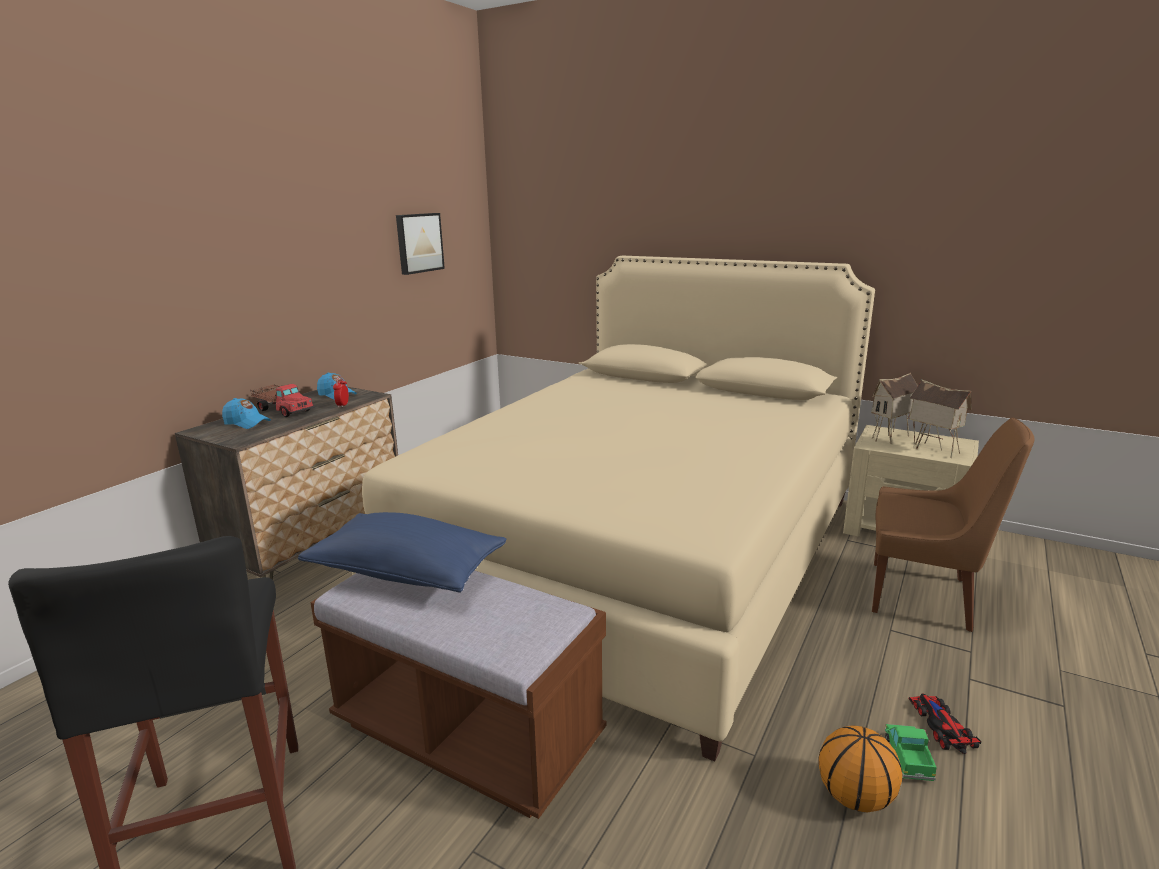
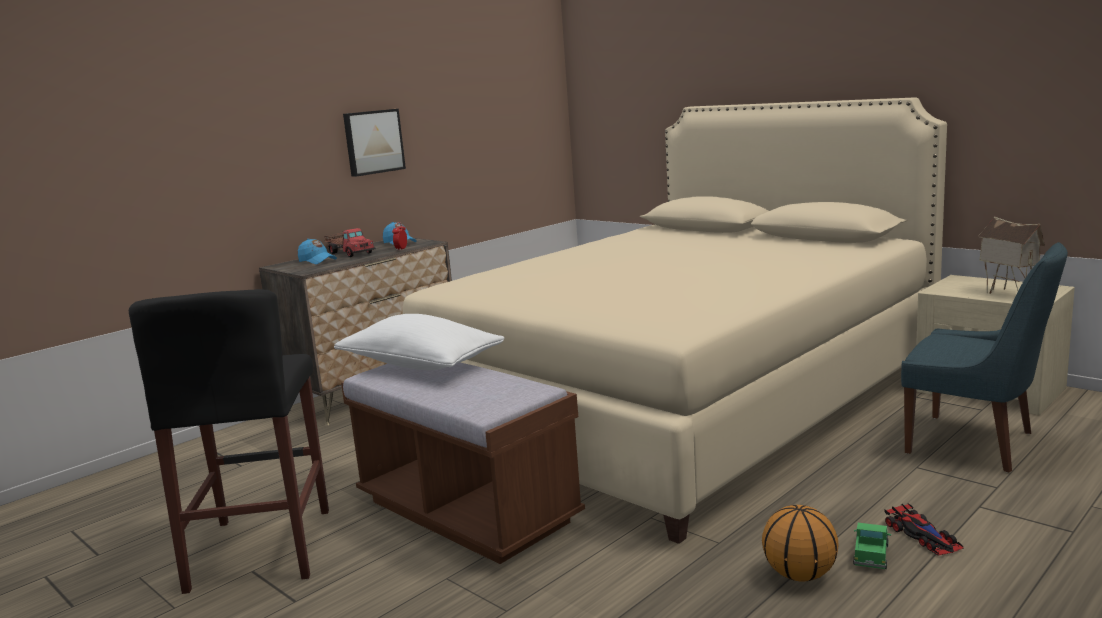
camera: 15 degrees right, 5 degrees down
(407, 572) = (421, 365): blue pillow -> white pillow
(418, 243) = (488, 104): picture -> picture (373, 142)
(890, 438) = (967, 285): toy house -> none
(925, 596) = (975, 444): brown chair -> blue chair
(941, 725) = (922, 536): toy car -> toy car turned 150 degrees clockwise

